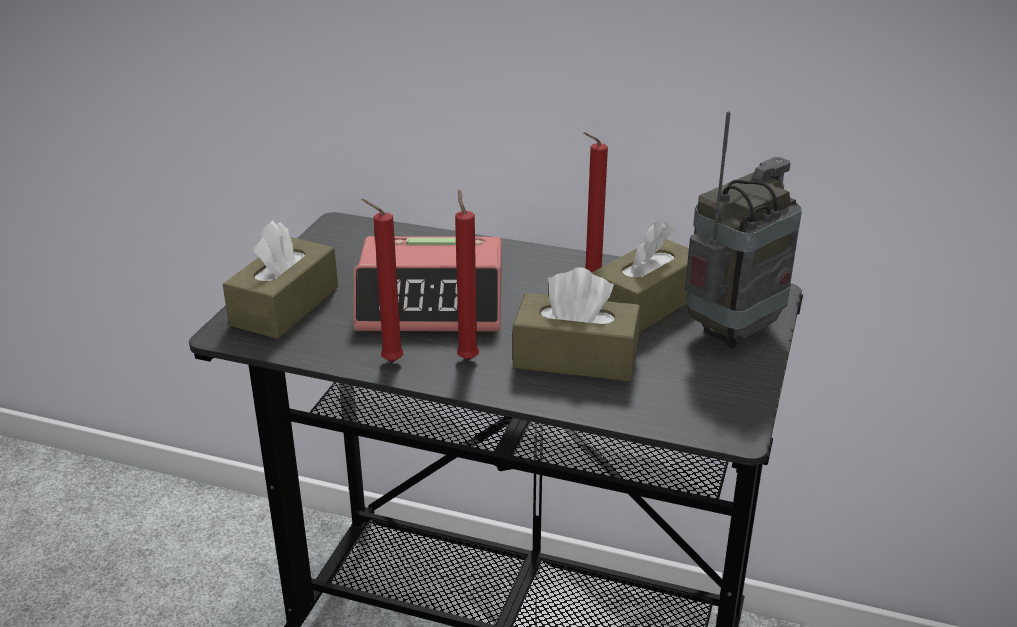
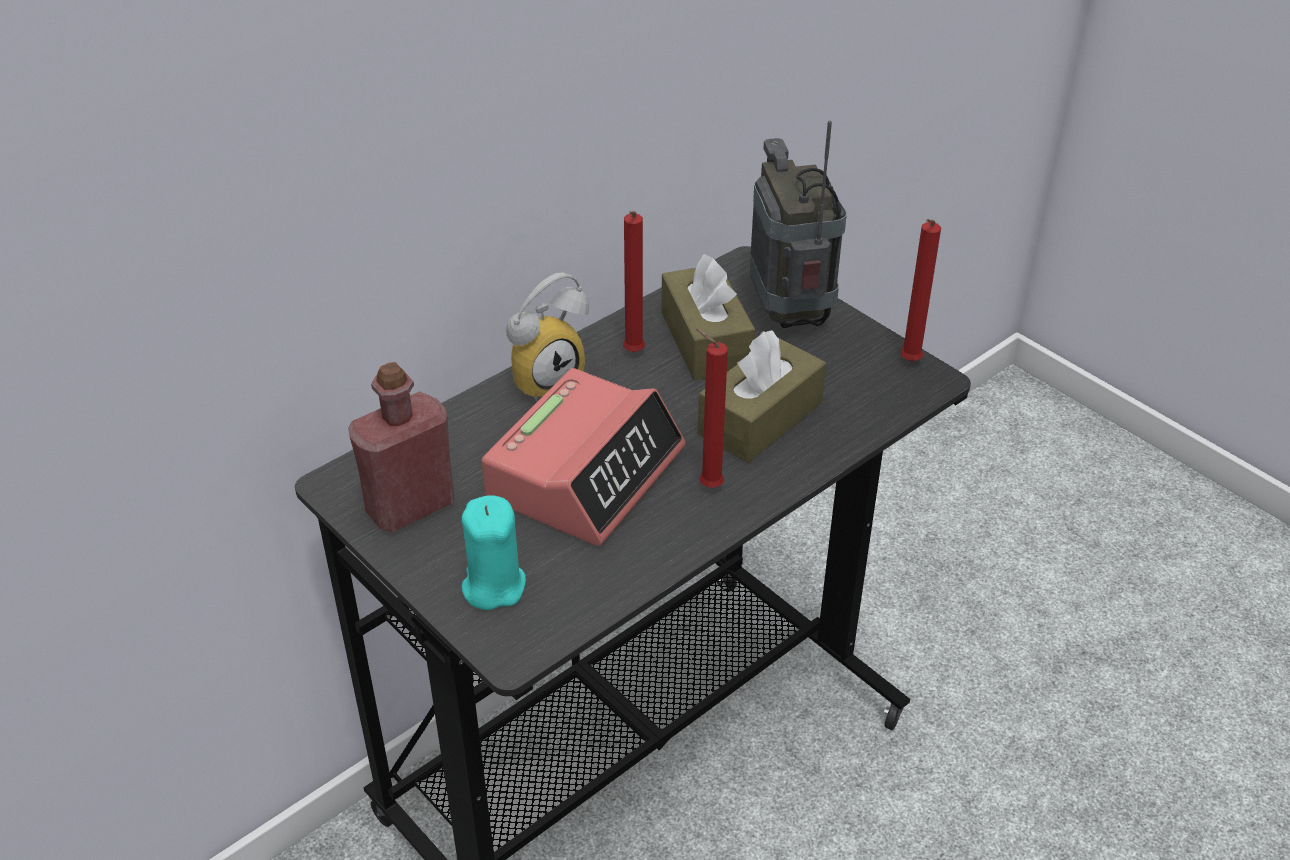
camera: 60 degrees left, 10 degrees up
(285, 306) = (493, 586): brown tissue box -> turquoise candle
(338, 253) = (410, 506): none -> red bottle
(389, 361) = (672, 541): red candle -> red candle (908, 363)
(522, 255) = (545, 377): none -> alarm clock

